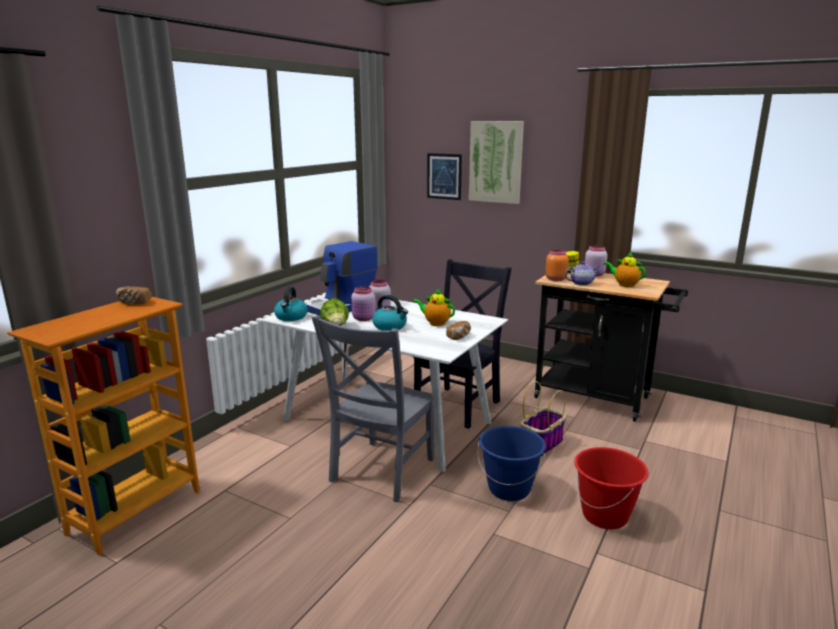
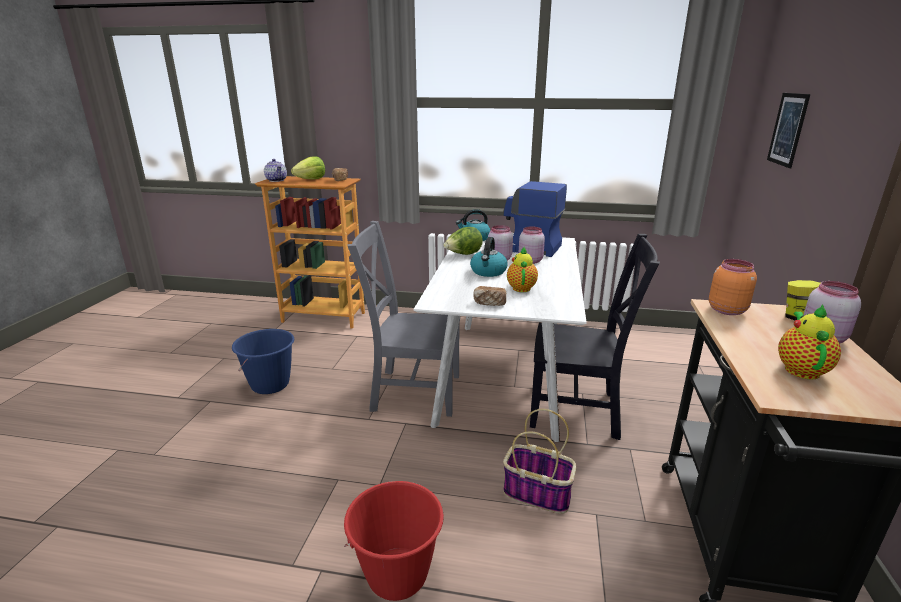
camera: 70 degrees right, 5 degrees up
(95, 315) = (311, 179): none -> lettuce
(496, 162) = (837, 107): picture -> none
(509, 489) = (420, 479): blue bucket -> blue bucket (270, 384)
(581, 283) = (737, 330): teapot -> teapot (276, 180)

